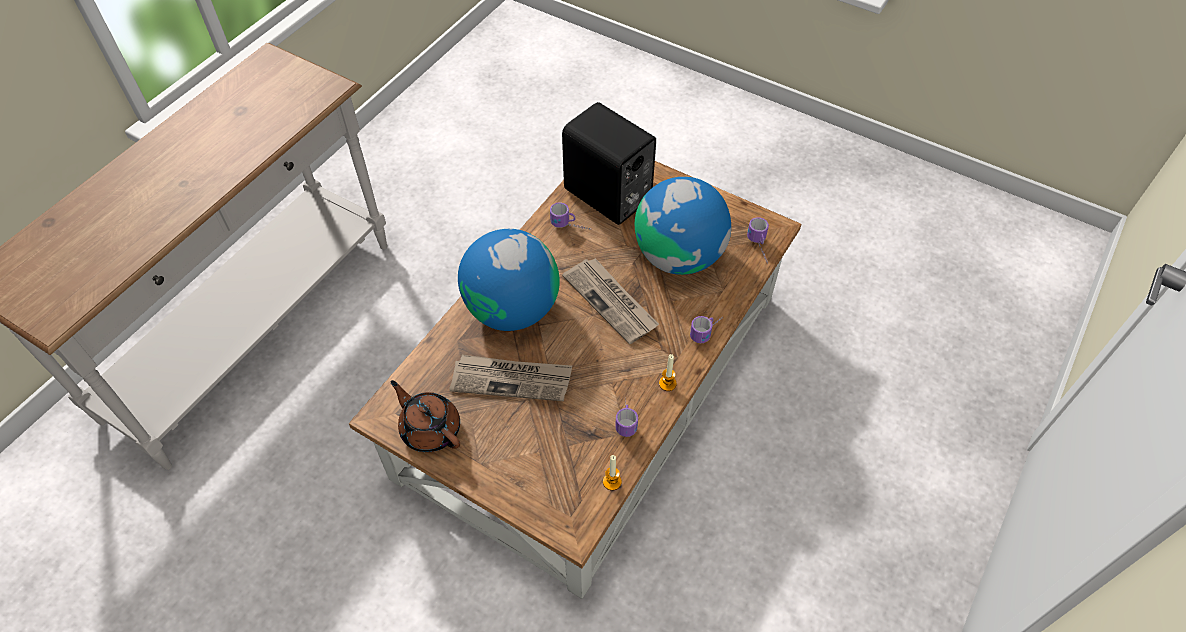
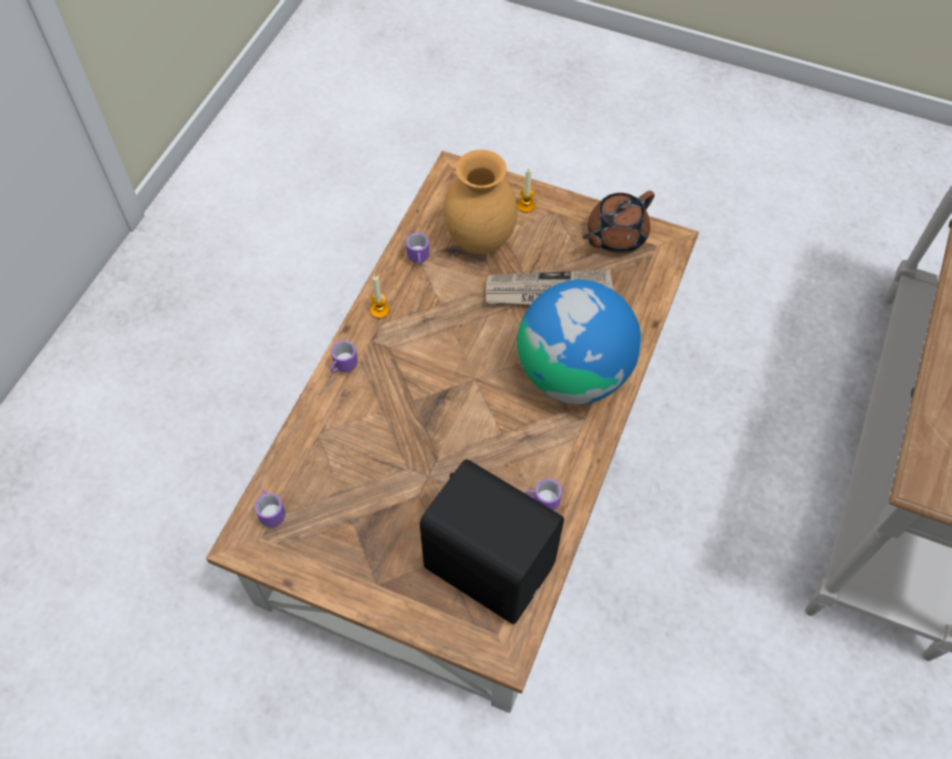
camera: 170 degrees right, 5 degrees up
(430, 429) = (615, 235): brown teapot -> brown teapot turned 105 degrees clockwise
(562, 440) = (480, 242): none -> brown vase
(611, 302) = (456, 398): newspaper -> none
(612, 482) = (425, 213): candle -> candle (526, 205)
(678, 255) = (378, 477): globe -> none

